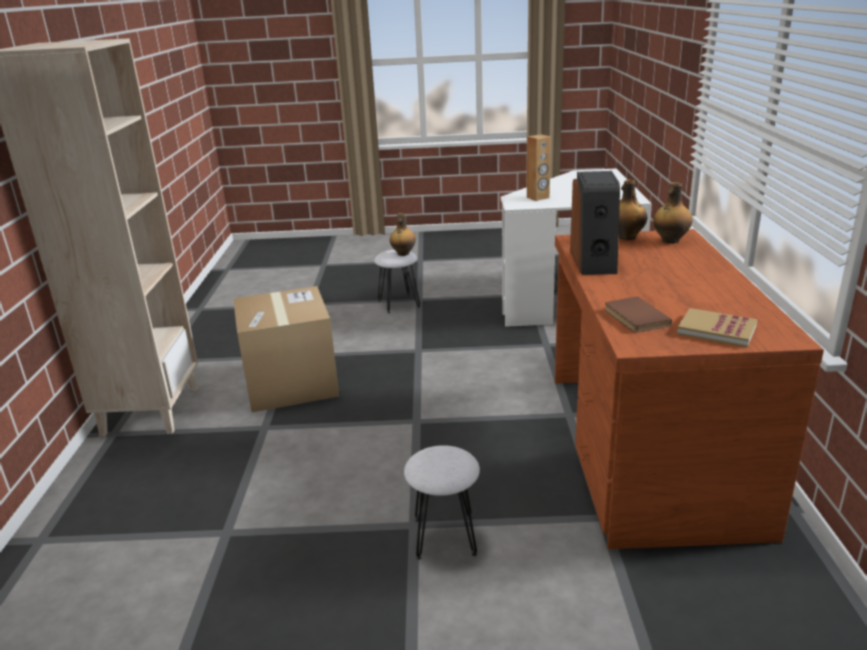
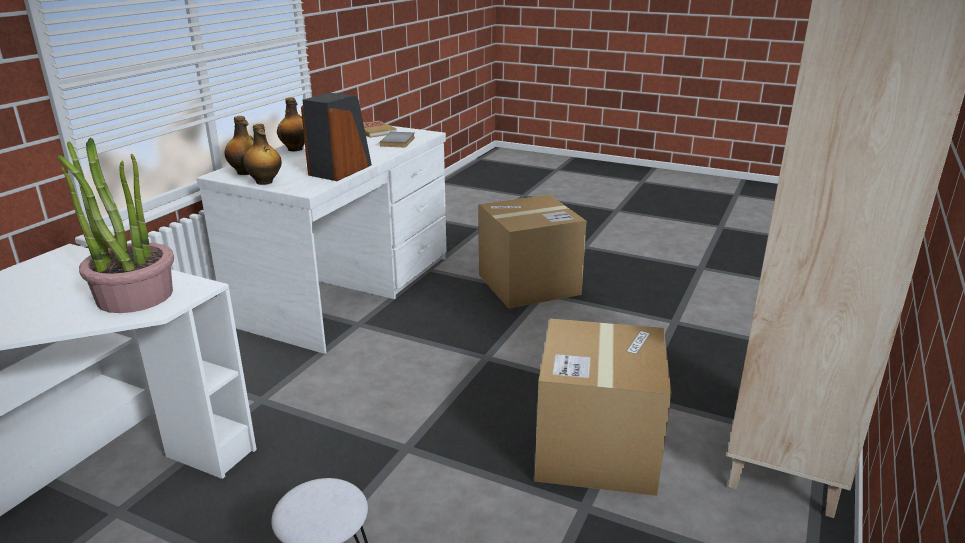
camera: 155 degrees left, 0 degrees up
(403, 254) = (305, 498): bottle -> bottle (295, 149)
(444, 536) = (528, 284): white stool -> cardboard box
(538, 197) = (134, 296): brown speaker -> potted plant
(634, 317) = (399, 141): brown book -> grey book
(646, 449) = (346, 289): brown desk -> white desk

